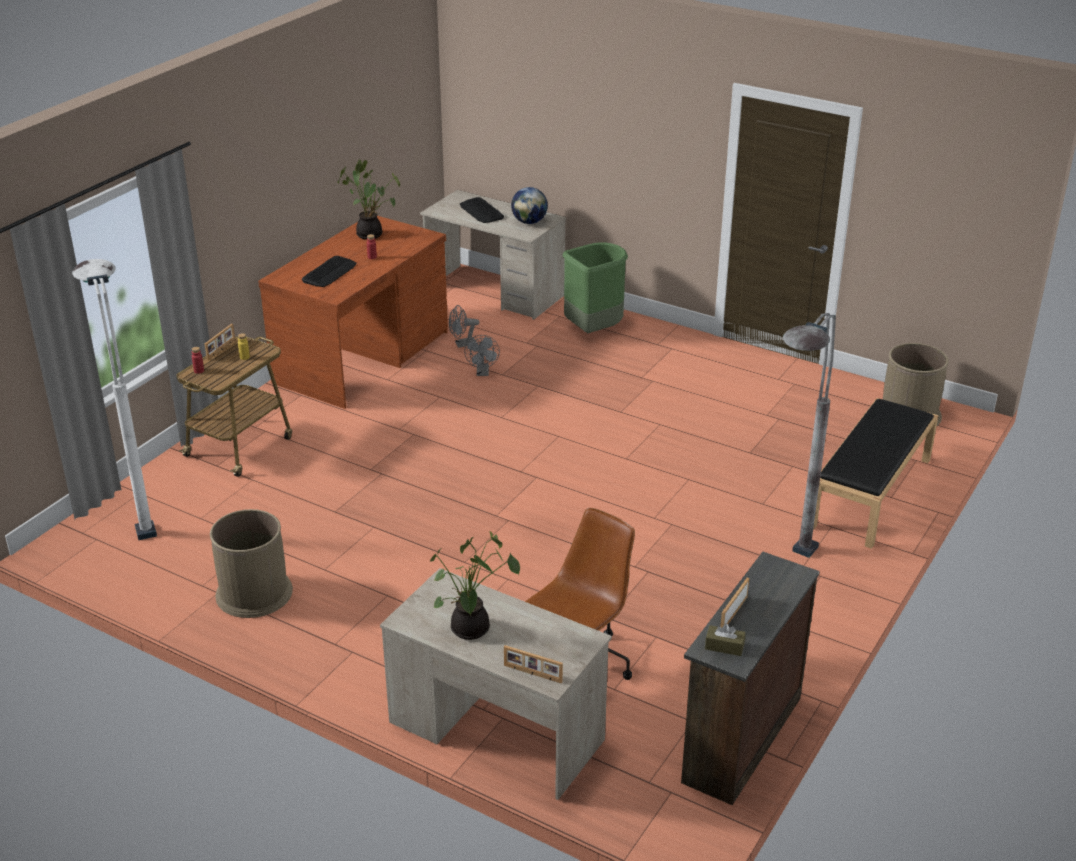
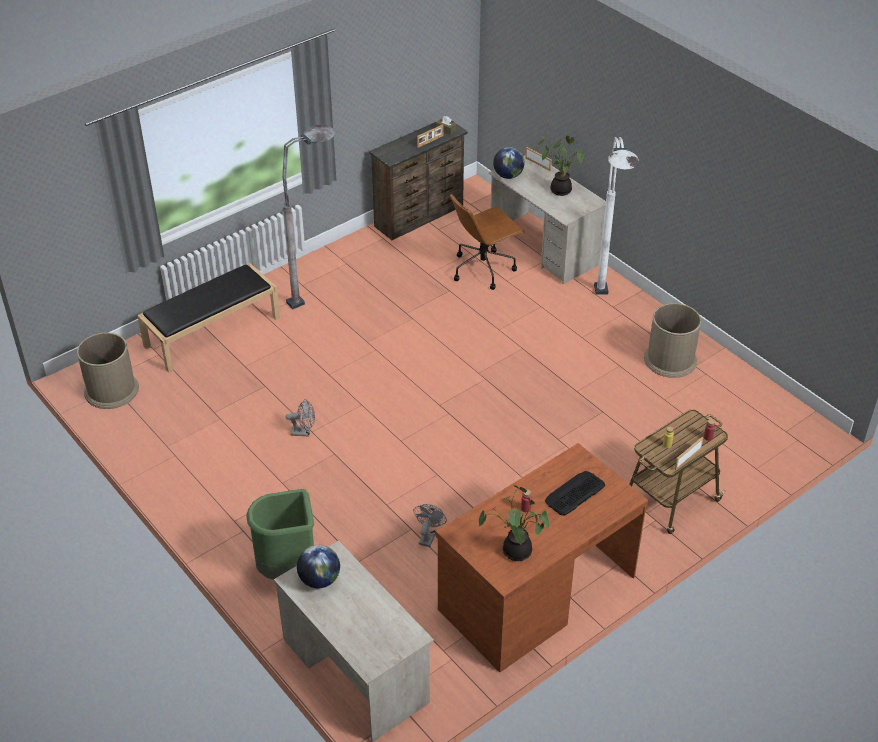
camera: 160 degrees left, 10 degrees up
(140, 509) = (754, 451): white floor lamp -> white floor lamp (604, 308)
(462, 344) = (430, 585): grey fan -> grey fan (304, 432)
(481, 211) = (361, 619): keyboard -> none
(574, 636) = (508, 175): none -> globe

